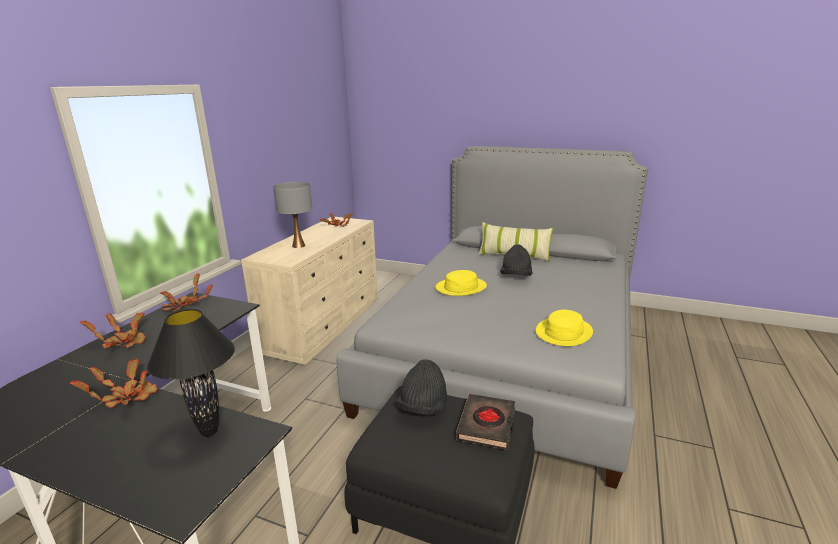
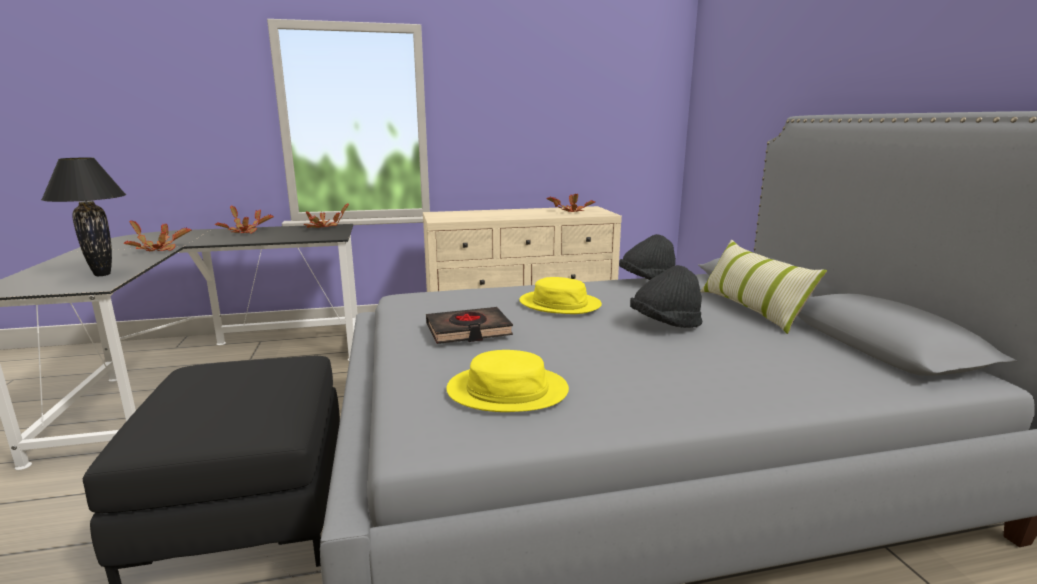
camera: 55 degrees right, 5 degrees down
(298, 246) = (486, 214): grey table lamp -> none
(423, 408) = (268, 372): black hat -> black hat (647, 281)
(487, 425) = (246, 414): black book -> black book (468, 331)

